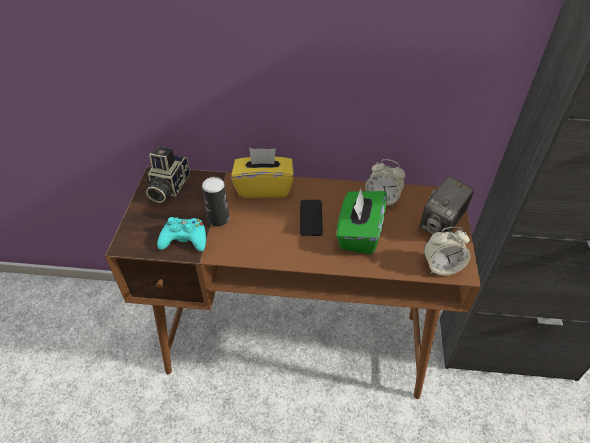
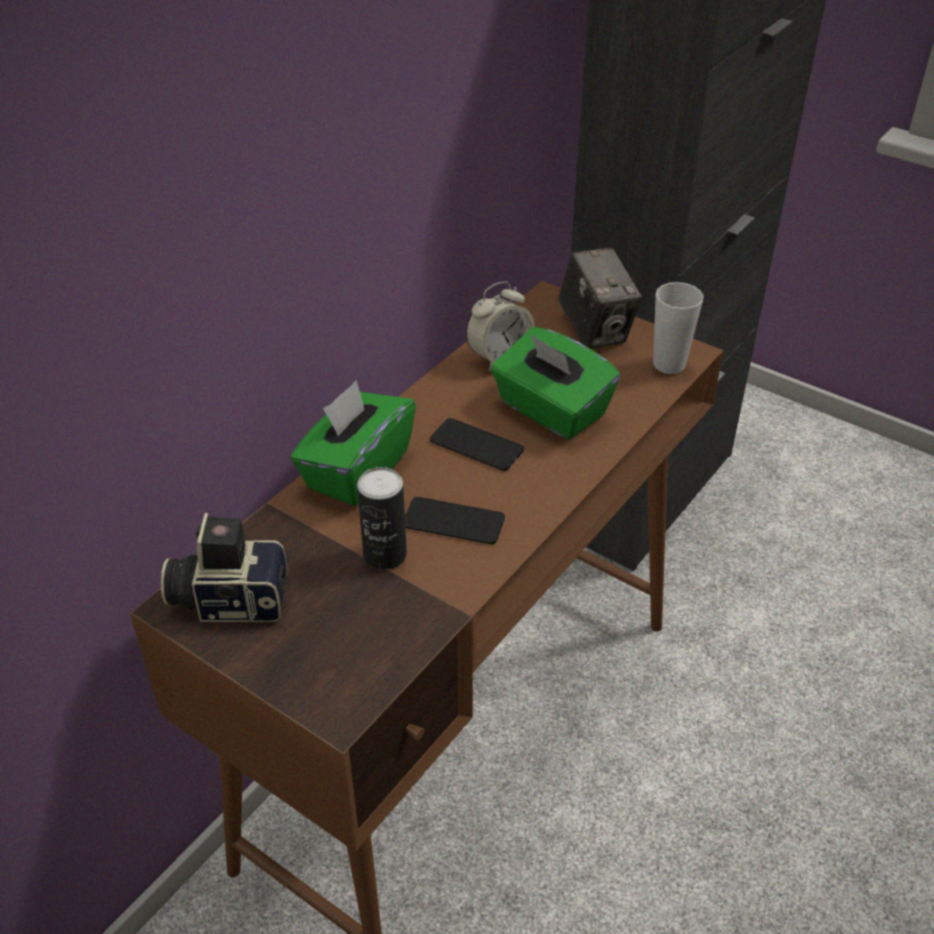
camera: 60 degrees left, 5 degrees down
(167, 187) = (230, 598): camera -> camera turned 135 degrees clockwise
(184, 239) = (398, 617): turquoise game controller -> none
(254, 232) = (453, 522): none -> phone
(264, 187) = (356, 470): yellow tissue box -> green tissue box
(441, 266) = (669, 365): alarm clock -> cup

